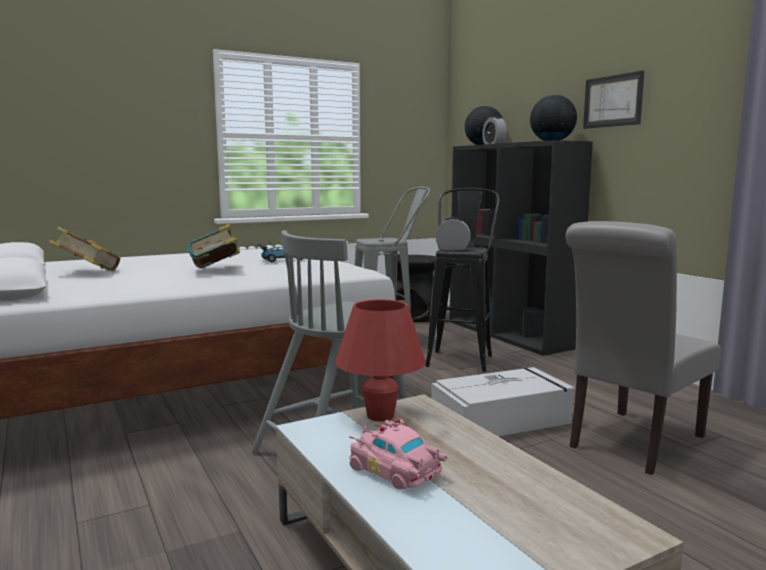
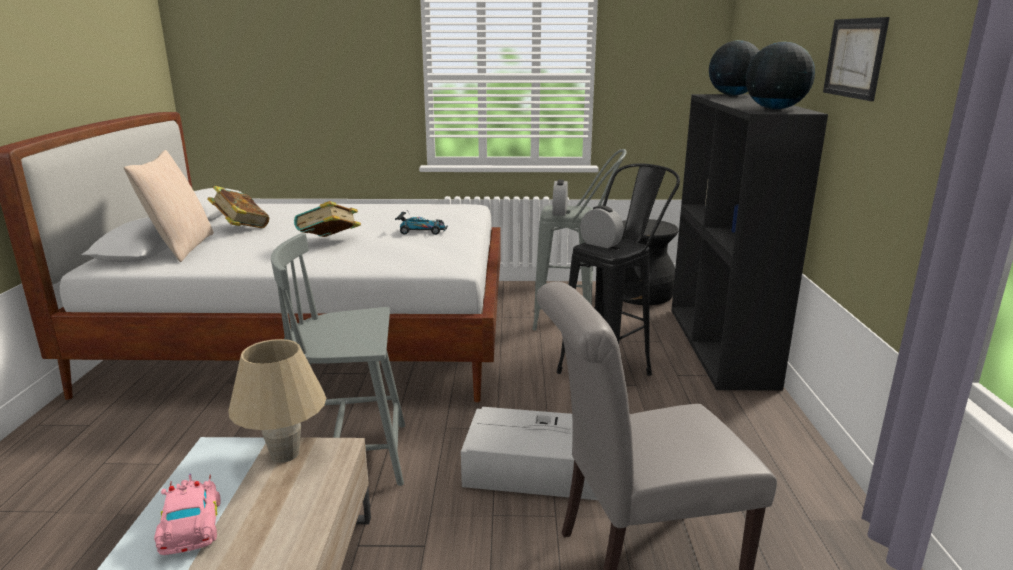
camera: 30 degrees right, 10 degrees up
(53, 287) = (181, 247): none -> beige pillow
(380, 416) = (285, 454): red table lamp -> beige table lamp
(493, 144) = (725, 99): alarm clock -> alarm clock (559, 212)

